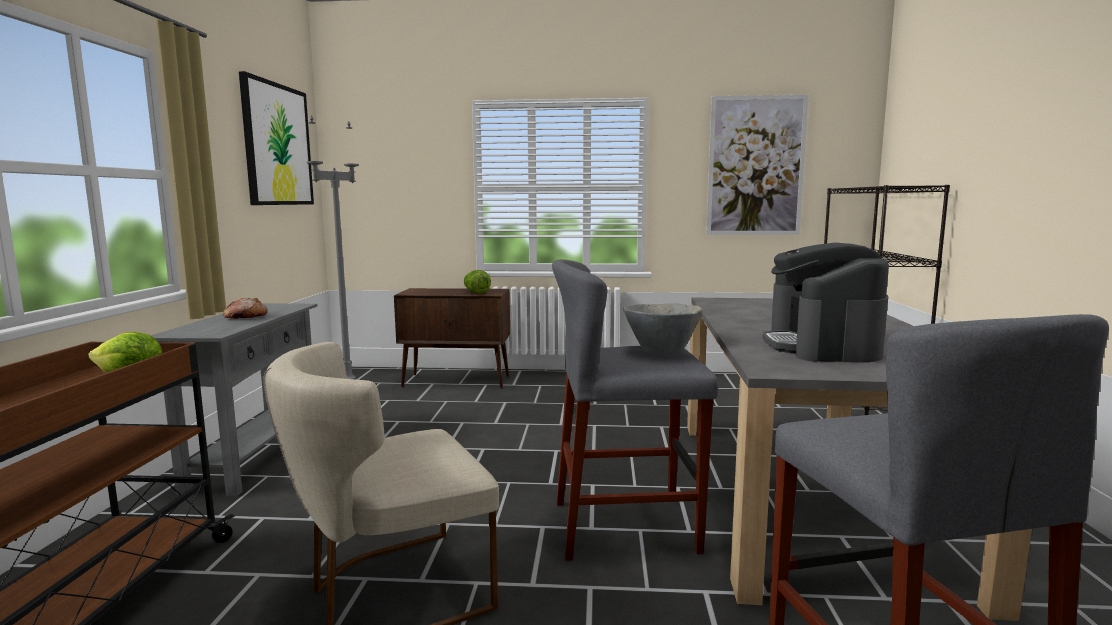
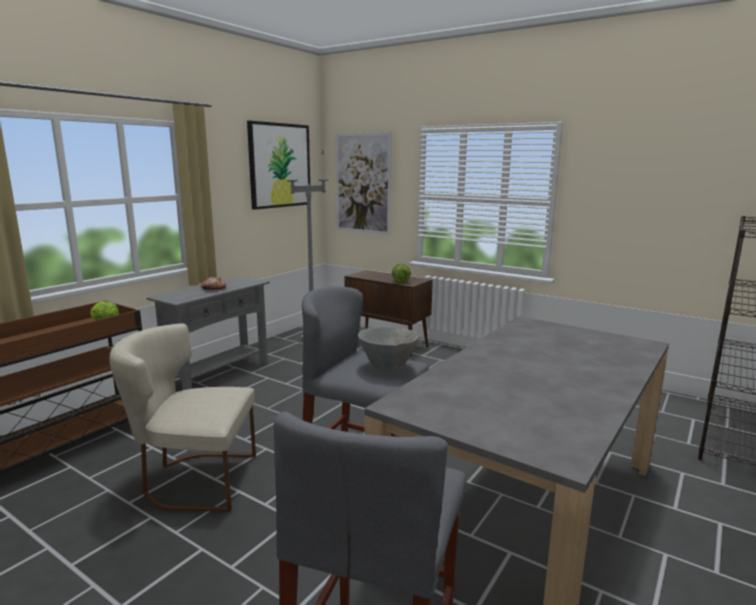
camera: 30 degrees right, 5 degrees up
(755, 166) = (665, 188): picture -> picture (363, 183)
(821, 346) = (491, 392): coffee machine -> none

